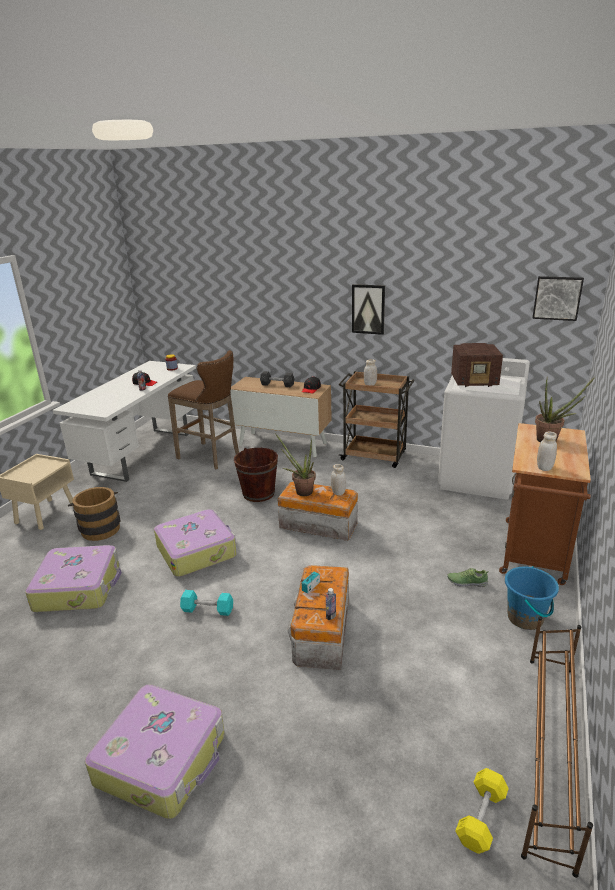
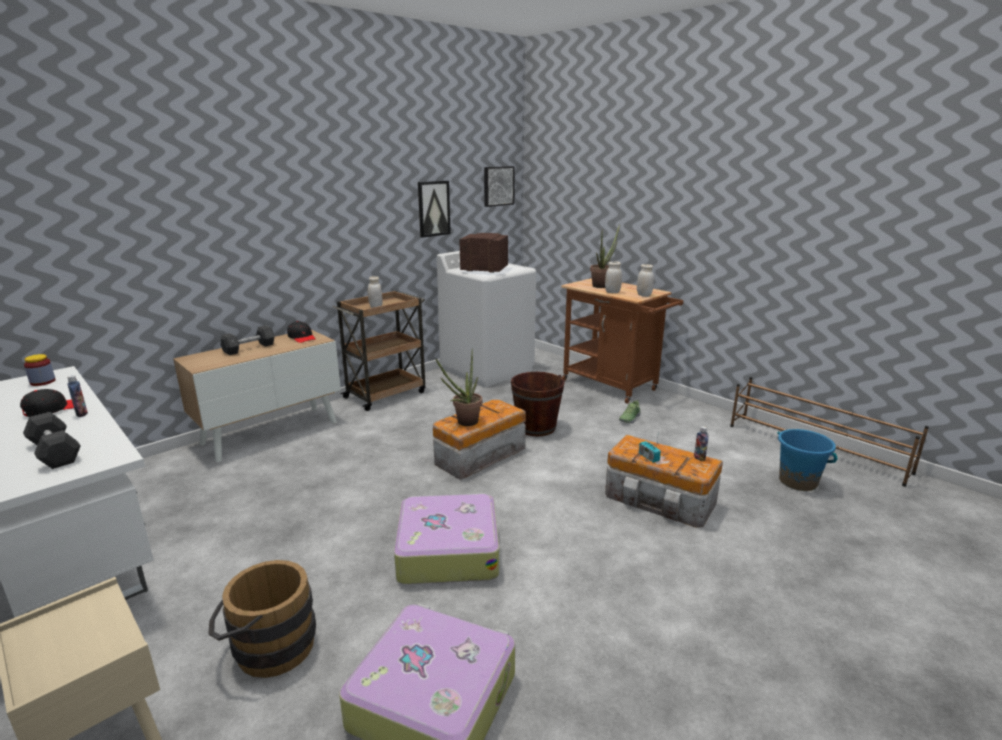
camera: 65 degrees left, 5 degrees down
(104, 401) = (55, 452): none -> grey dumbbell
(163, 758) = (821, 649): suitcase -> none
(207, 610) = (581, 566): turquoise dumbbell -> none
(211, 457) = (210, 489): brown stool -> none
(258, 493) = (367, 476): brown bucket -> brown bucket (536, 427)
(338, 492) = (490, 406): white jar -> white jar (612, 292)
(368, 309) = (343, 220): picture -> picture (433, 208)
(475, 382) = (483, 270): radio -> radio turned 105 degrees counterclockwise
(481, 817) = (875, 490): yellow dumbbell -> none
(525, 618) = (684, 413): blue bucket -> blue bucket (798, 482)

